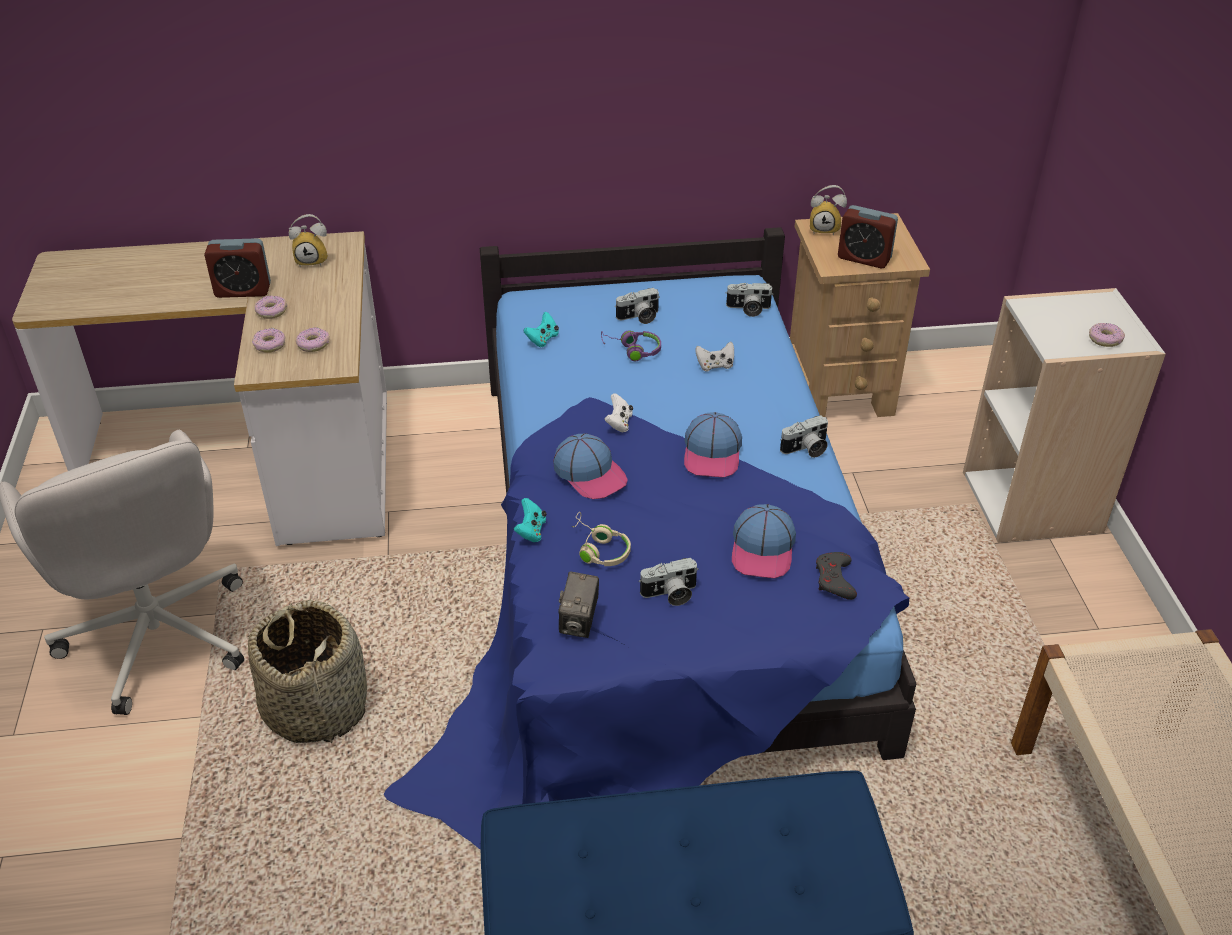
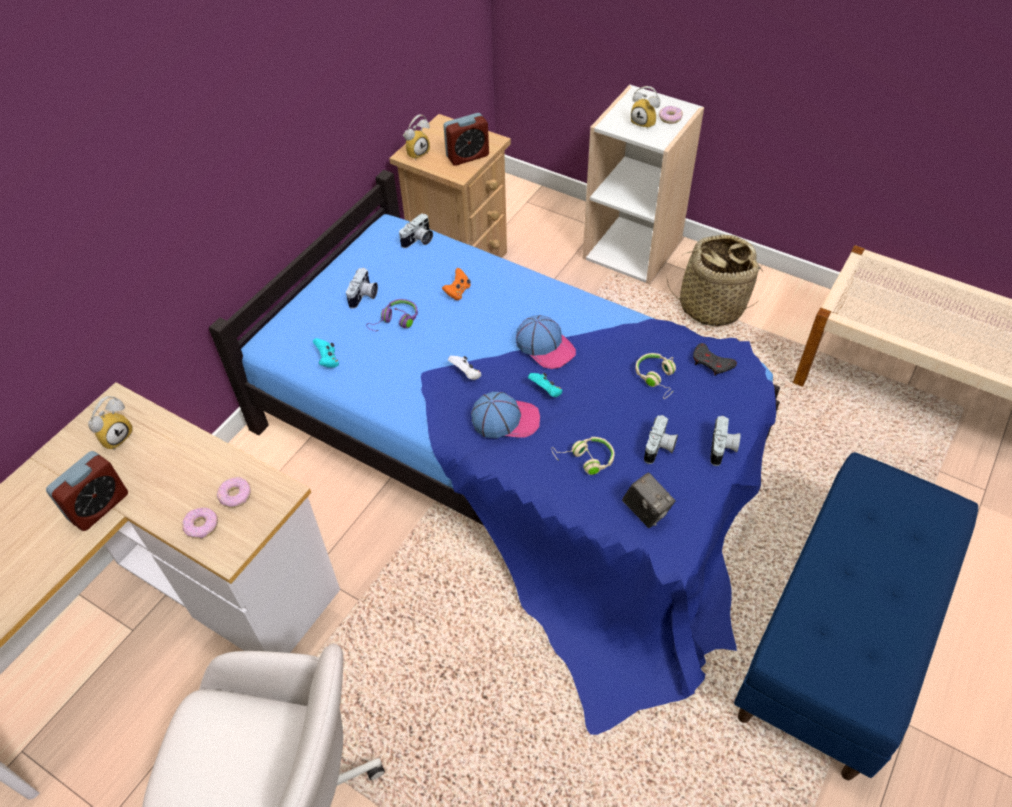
camera: 50 degrees left, 10 degrees up
(271, 311) = (155, 501): donut -> none
(316, 706) = (468, 734): basket -> basket (711, 306)
(531, 531) = (534, 486): turquoise game controller -> turquoise game controller (546, 391)
(715, 366) = (458, 292): white game controller -> orange game controller
(763, 549) = (657, 378): cap -> beige headphones
(806, 449) = (582, 302): camera -> camera (723, 449)
(1068, 327) = (645, 123): none -> alarm clock

